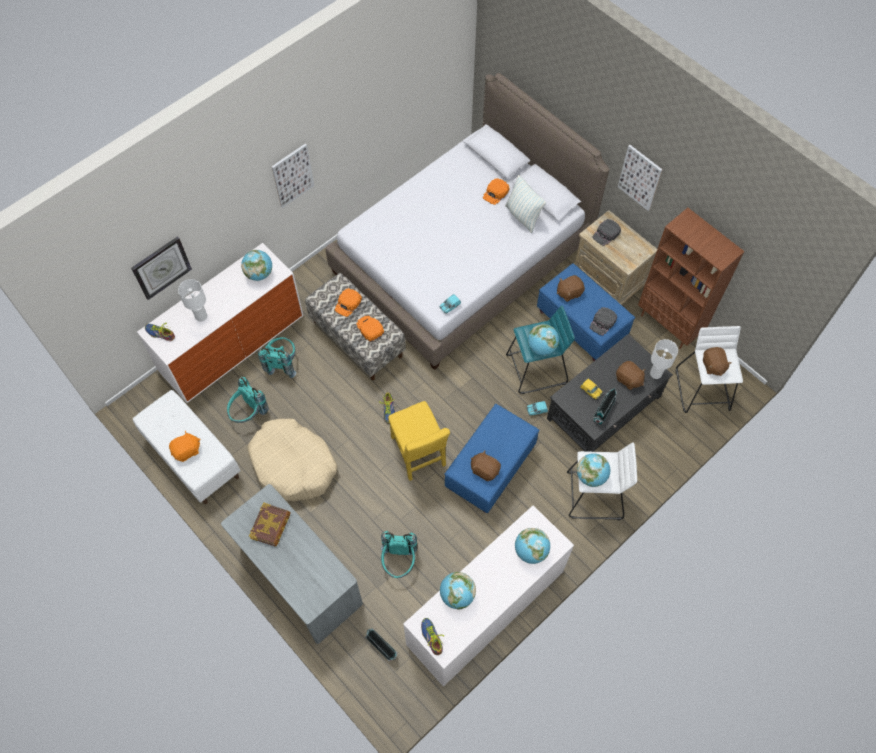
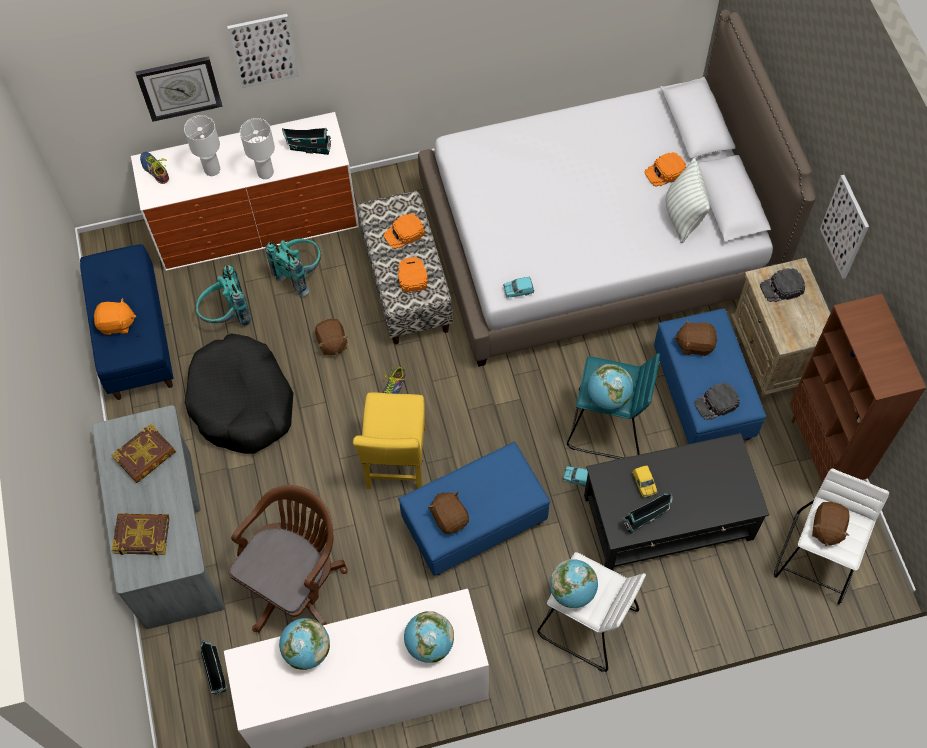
camera: 30 degrees right, 0 degrees up
(192, 457) = (134, 337): white bench -> blue bench
(259, 273) = (308, 148): globe -> toy house
(292, 175) = (396, 40): picture -> picture (264, 50)
(293, 465) = (242, 402): beige dog bed -> black dog bed
(300, 578) = (142, 535): none -> book
(399, 562) = (295, 581): turquoise backpack -> brown office chair
(431, 637) = (246, 685): shoe -> none
(628, 379) = (704, 493): brown plush toy -> brown plush toy (332, 343)
(655, 373) = (746, 502): white table lamp -> white table lamp (265, 172)

